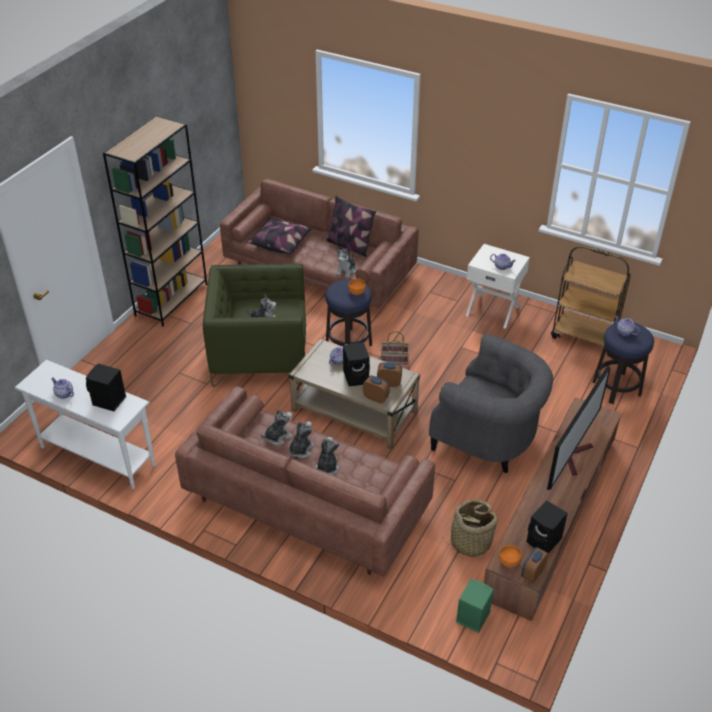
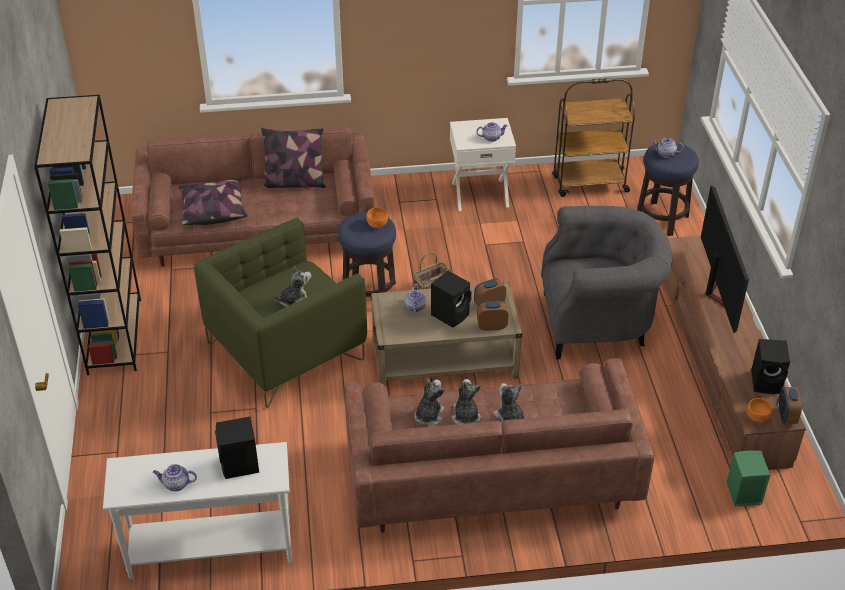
camera: 35 degrees left, 0 degrees up
(346, 270) = (319, 211): plush toy -> none
(470, 542) = (675, 426): basket -> none

